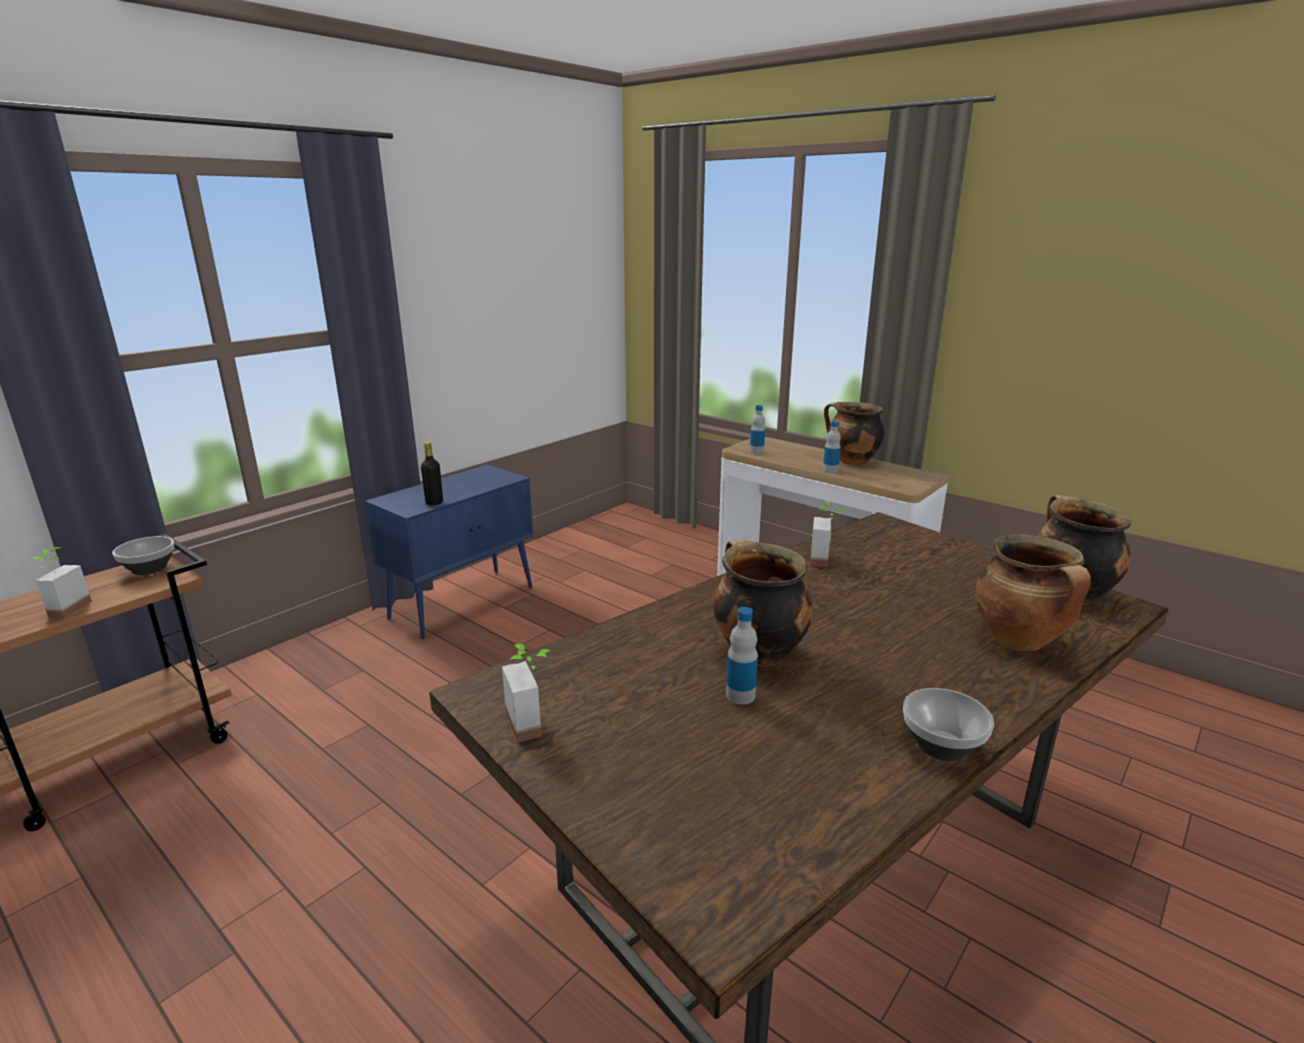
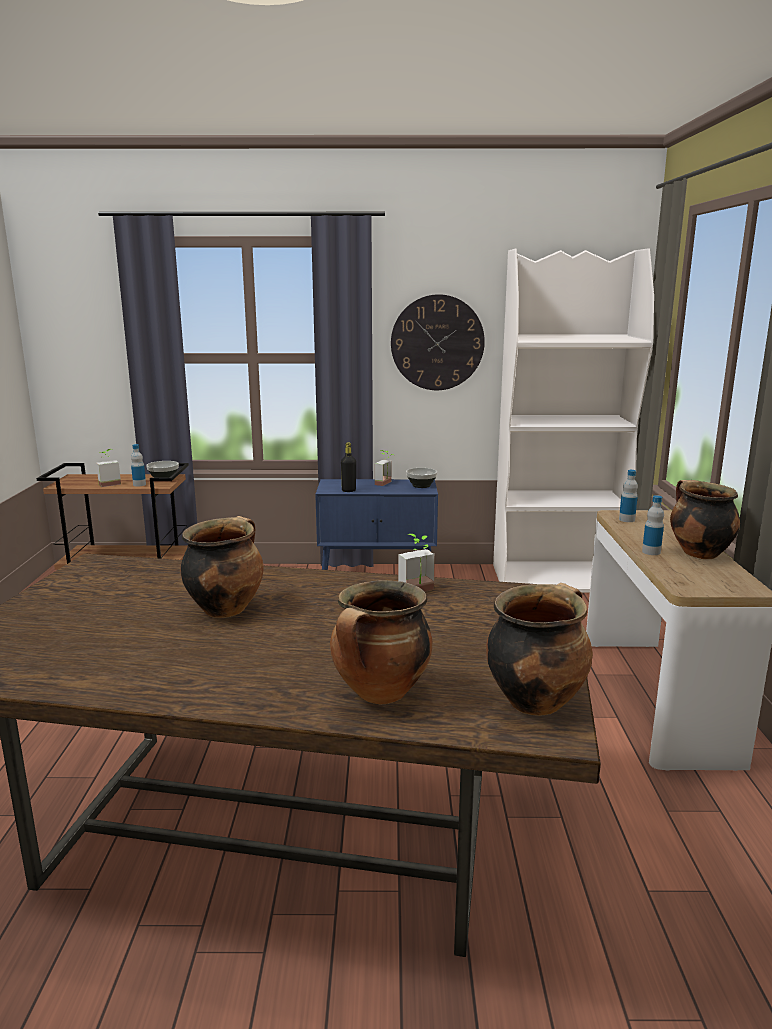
camera: 50 degrees right, 5 degrees down
(455, 302) = (437, 343): none -> wall clock
(533, 722) = (74, 581): potted plant -> potted plant (386, 483)
(606, 532) = (557, 578): none -> white bookcase
(740, 695) = (159, 618): bottle -> bottle (139, 484)
(940, 746) = (158, 693): bowl -> bowl (421, 485)

